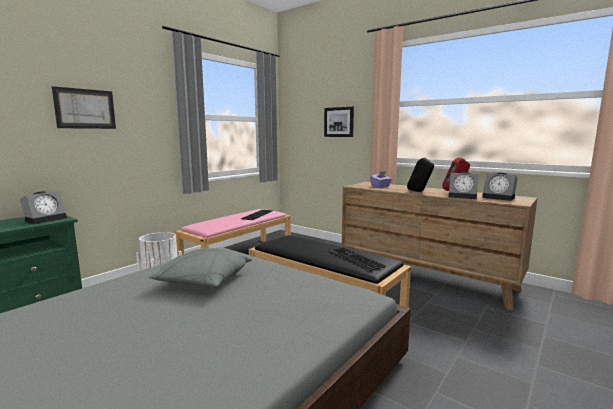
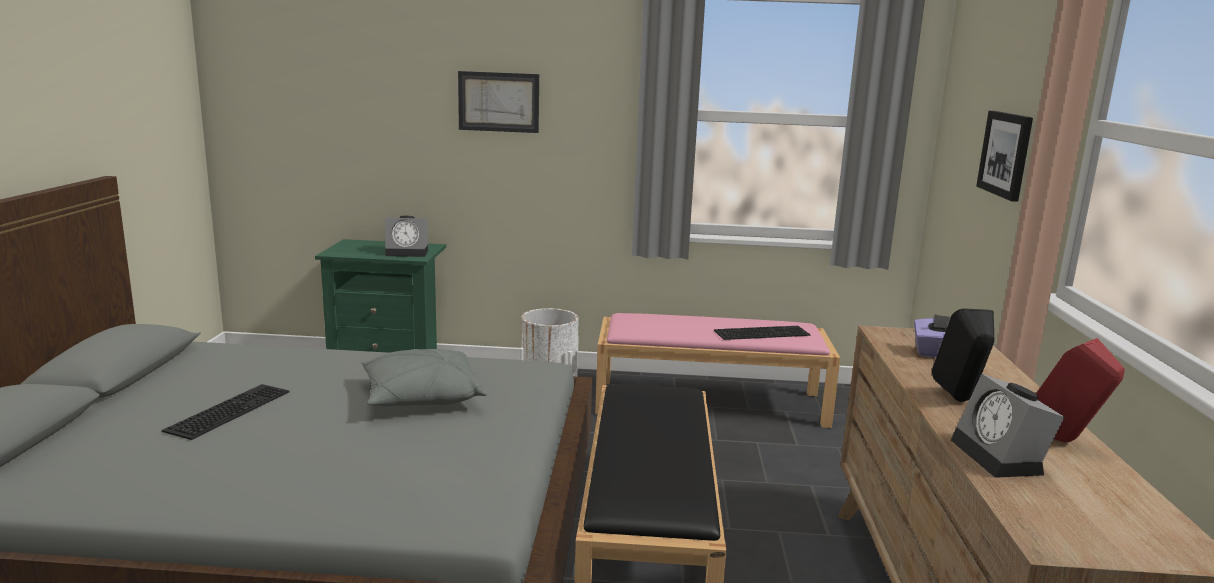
camera: 55 degrees right, 5 degrees up
(353, 258) = (648, 474): keyboard -> keyboard (228, 409)
(499, 198) = (1093, 510): alarm clock -> none

